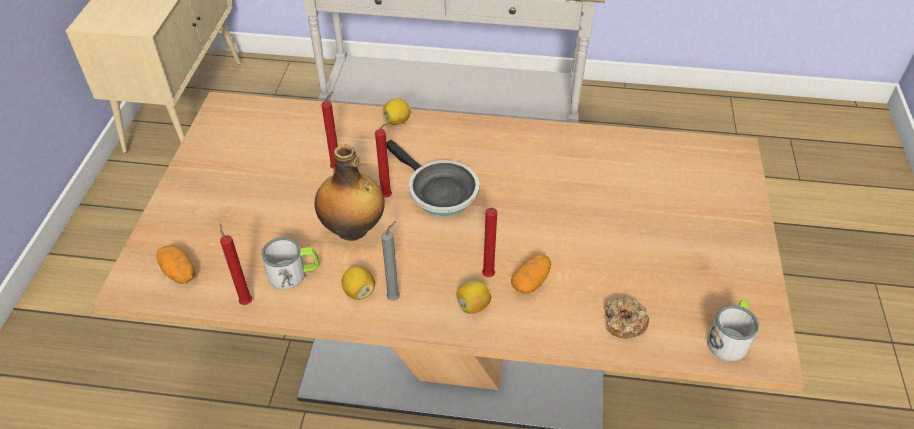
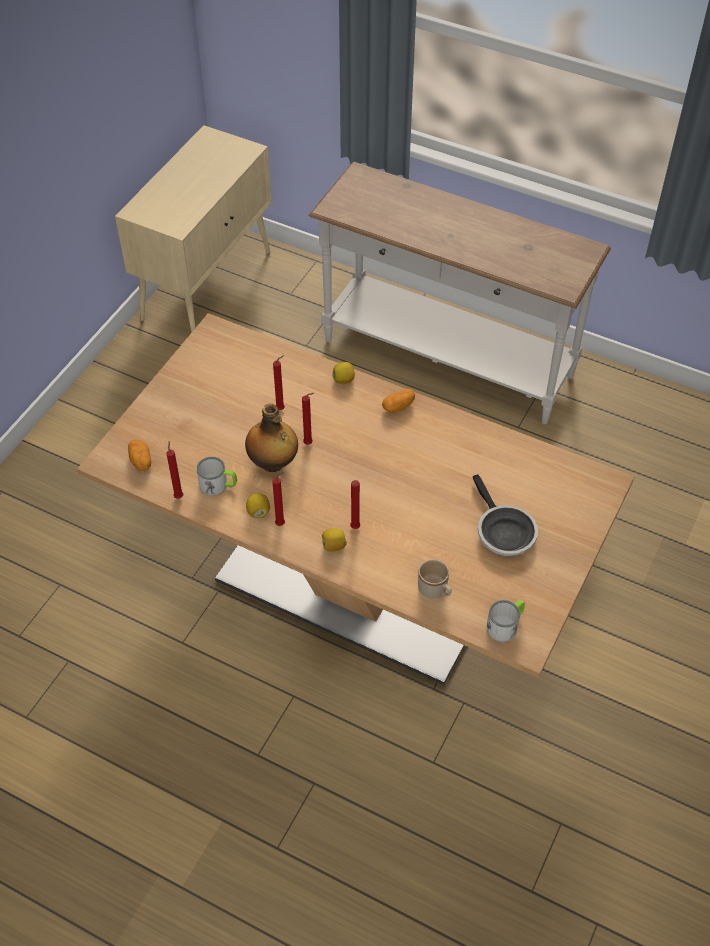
camera: 20 degrees right, 5 degrees up
(395, 297) = (281, 524): grey candle -> red candle
(438, 192) = (349, 450): frying pan -> frying pan (503, 532)
(531, 282) = (383, 541): potato -> potato (398, 406)
(624, 323) = (435, 591): donut -> beige mug

